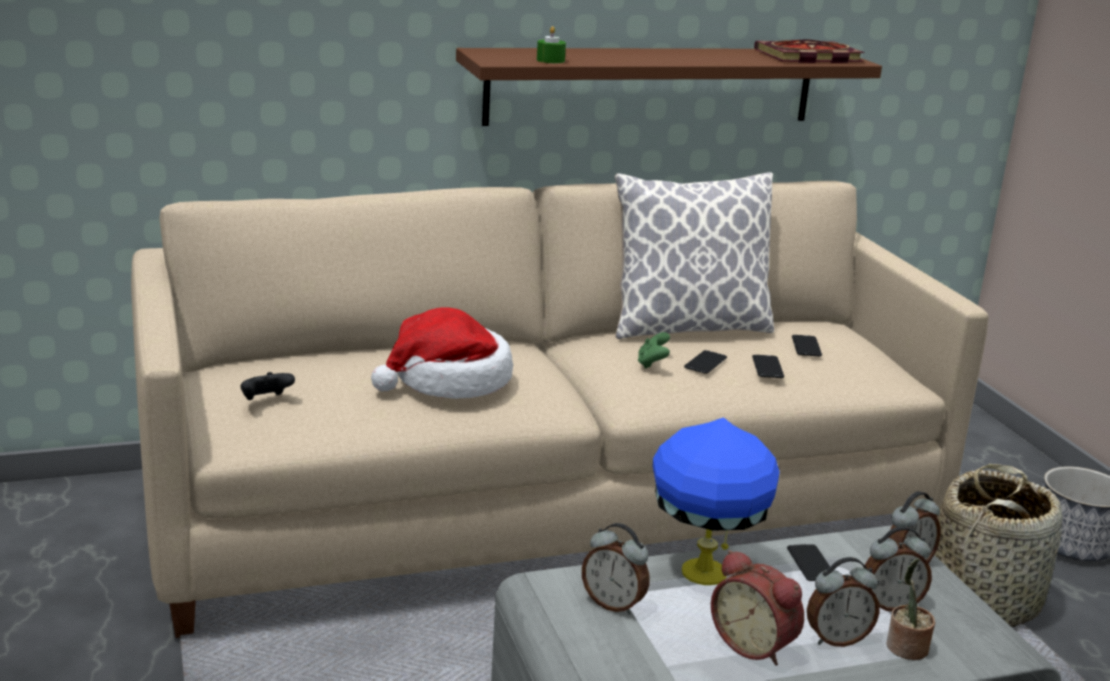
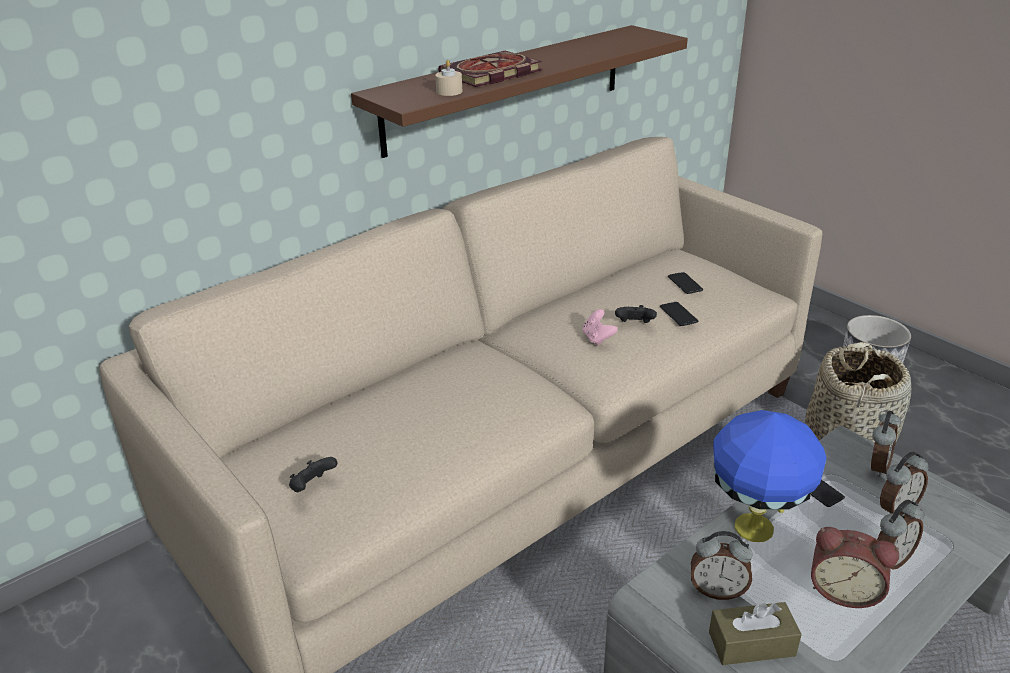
camera: 20 degrees left, 10 degrees up
(449, 381) = (459, 411): hat -> none
(550, 60) = (449, 91): green candle -> beige candle
(609, 650) = (751, 644): none -> brown tissue box
(652, 364) = (597, 338): green game controller -> pink game controller
(688, 328) = (588, 290): pillow -> none
(705, 363) = (634, 325): phone -> black game controller
(806, 57) = (626, 40): book -> book (490, 74)
(905, 648) = (939, 549): potted plant -> none

